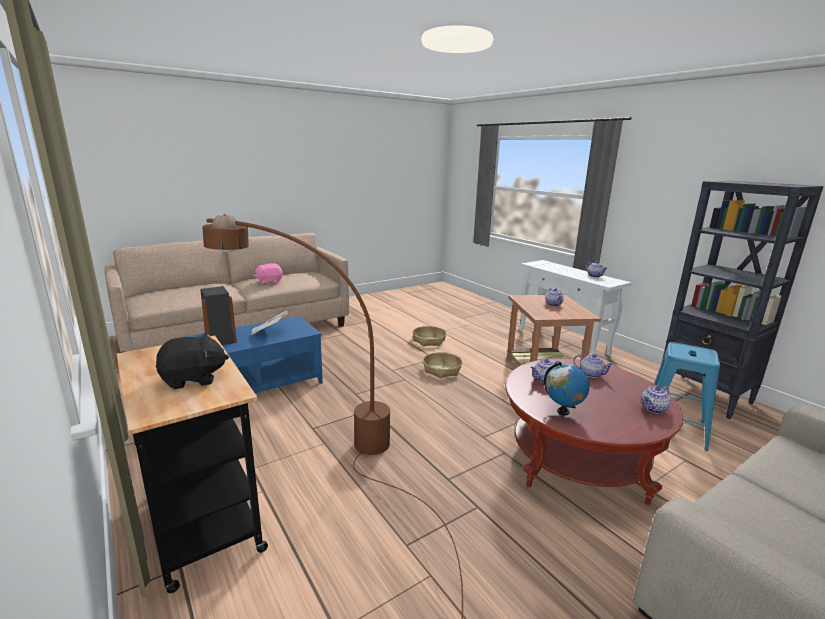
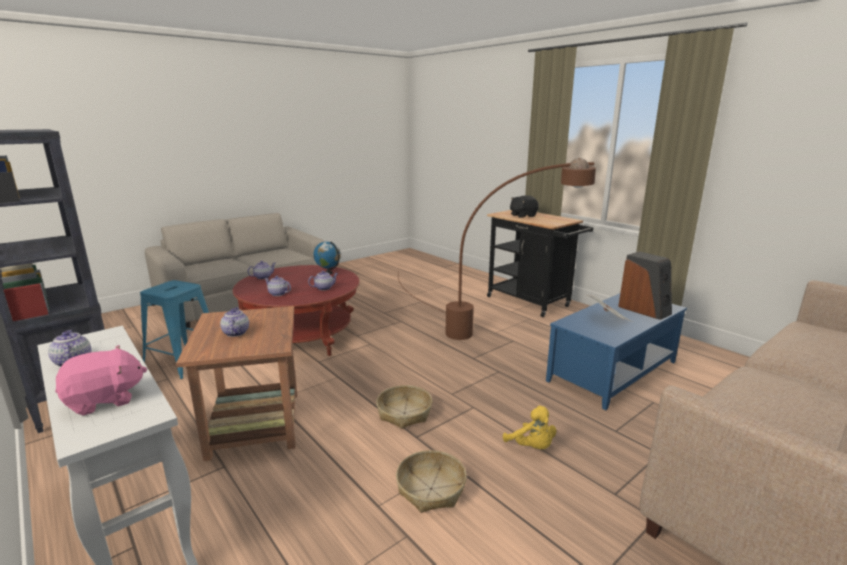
camera: 175 degrees right, 0 degrees up
(269, 282) = (780, 390): pink plush toy -> pink plush toy (105, 400)
(368, 350) = (532, 447): none -> yellow plush toy

